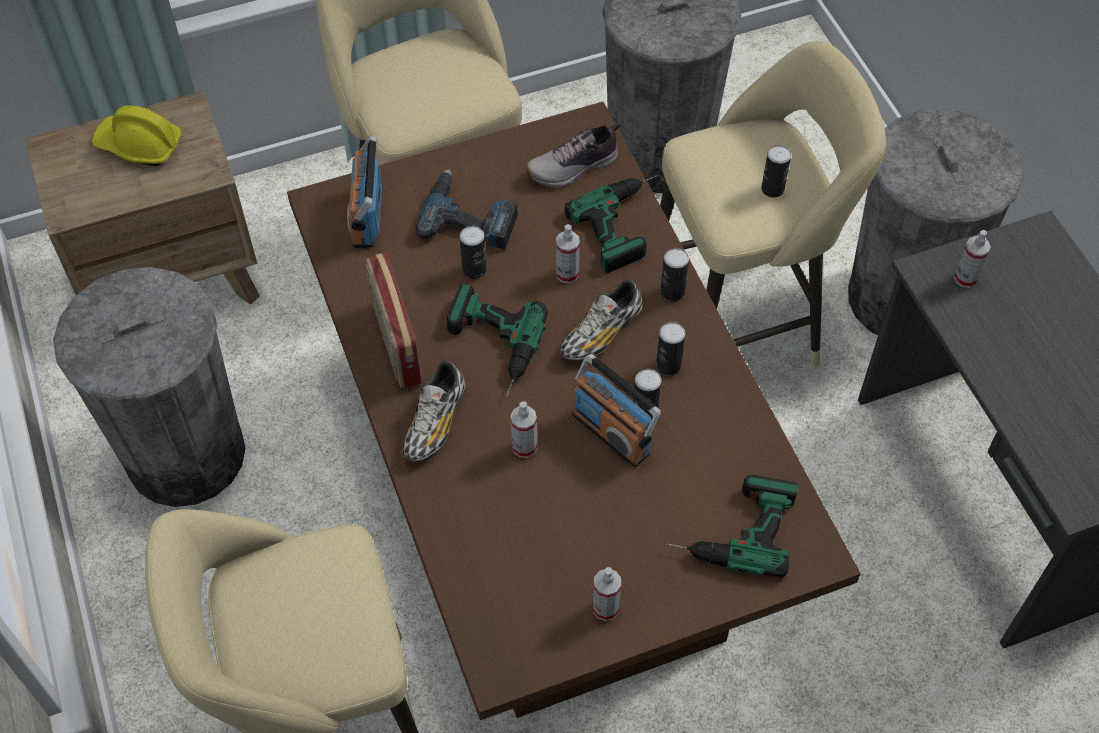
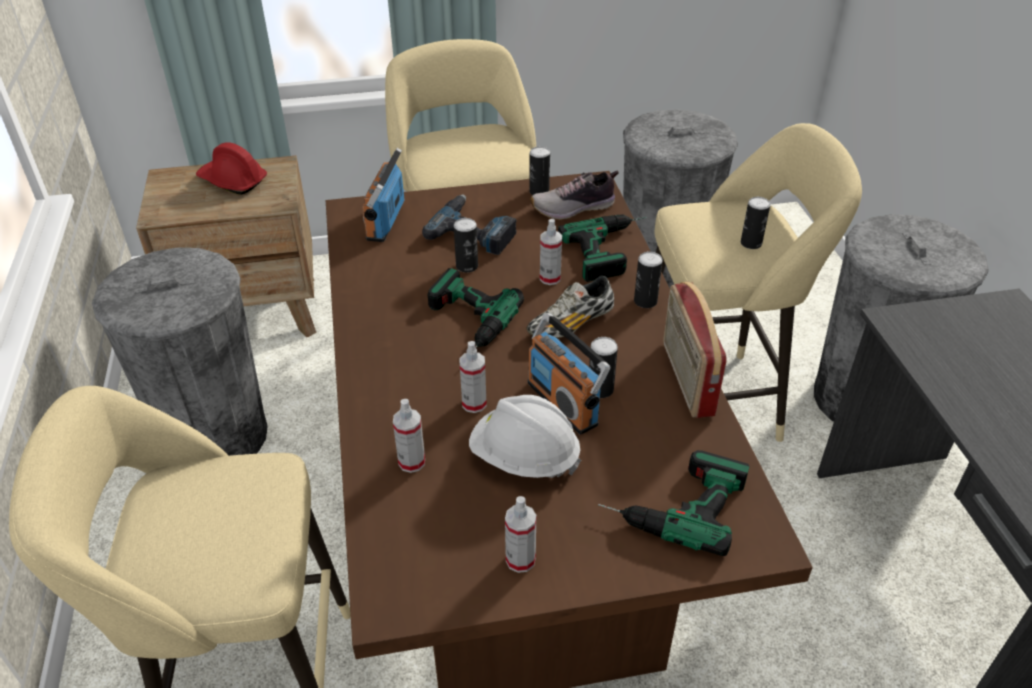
camera: 10 degrees right, 15 degrees down
(139, 145) = (232, 181): yellow hard hat -> red hard hat
(395, 343) = (379, 310): radio -> radio (686, 378)
(435, 423) = (394, 374): shoe -> none
(586, 501) = (524, 458): none -> white hard hat
(668, 365) = (631, 356): can -> can (539, 191)
(965, 278) = (934, 329): spray bottle -> spray bottle (412, 462)

